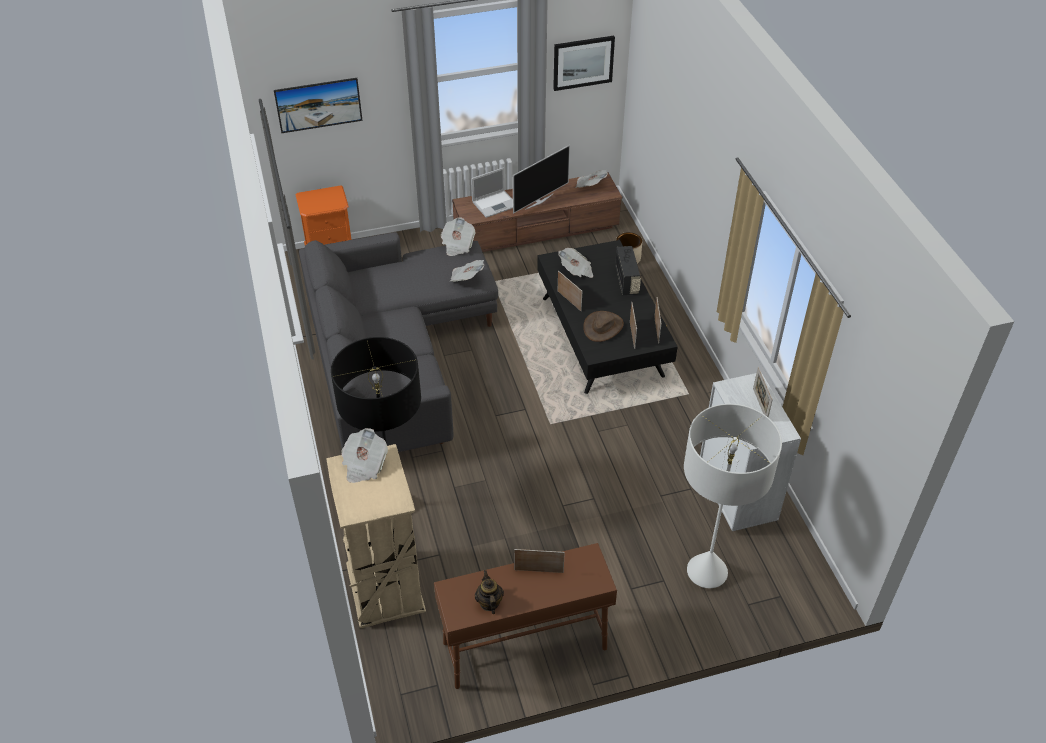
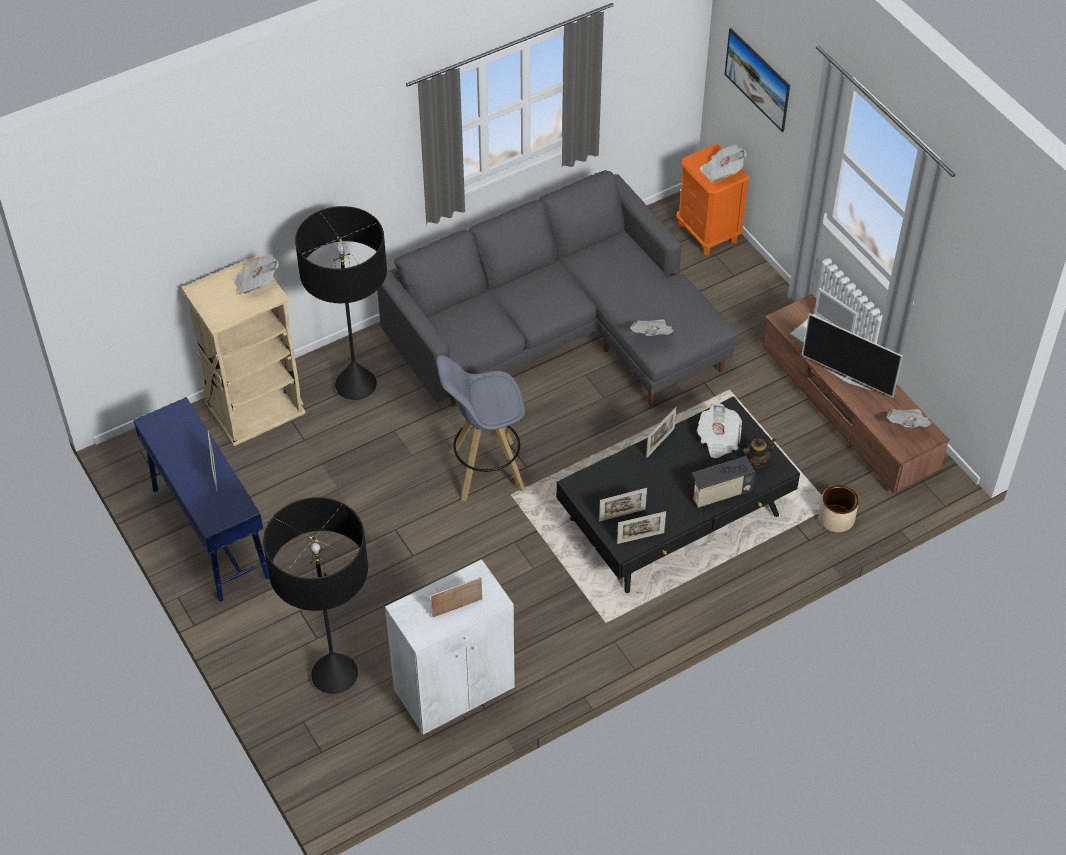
camera: 75 degrees right, 5 degrees up
(457, 245) = (708, 313): newspaper -> newspaper (721, 172)
(489, 603) = (170, 442): teapot -> teapot (755, 462)
(519, 435) = (484, 470): none -> grey stool
(524, 645) = (211, 532): brown console table -> blue console table
(583, 62) = (975, 292): picture -> none
(603, 327) = (626, 484): brown hat -> none
(706, 574) = (335, 677): white floor lamp -> black floor lamp

